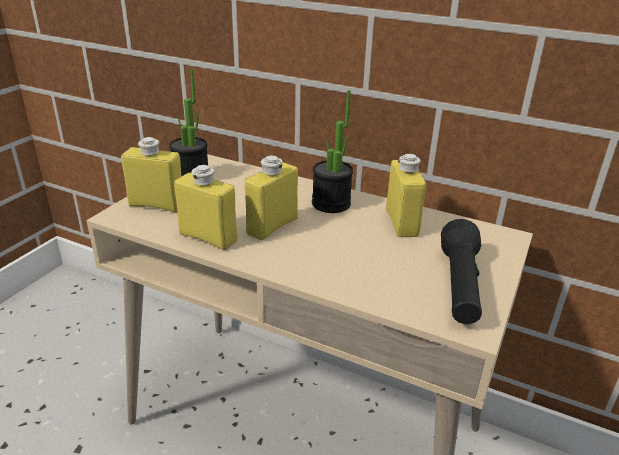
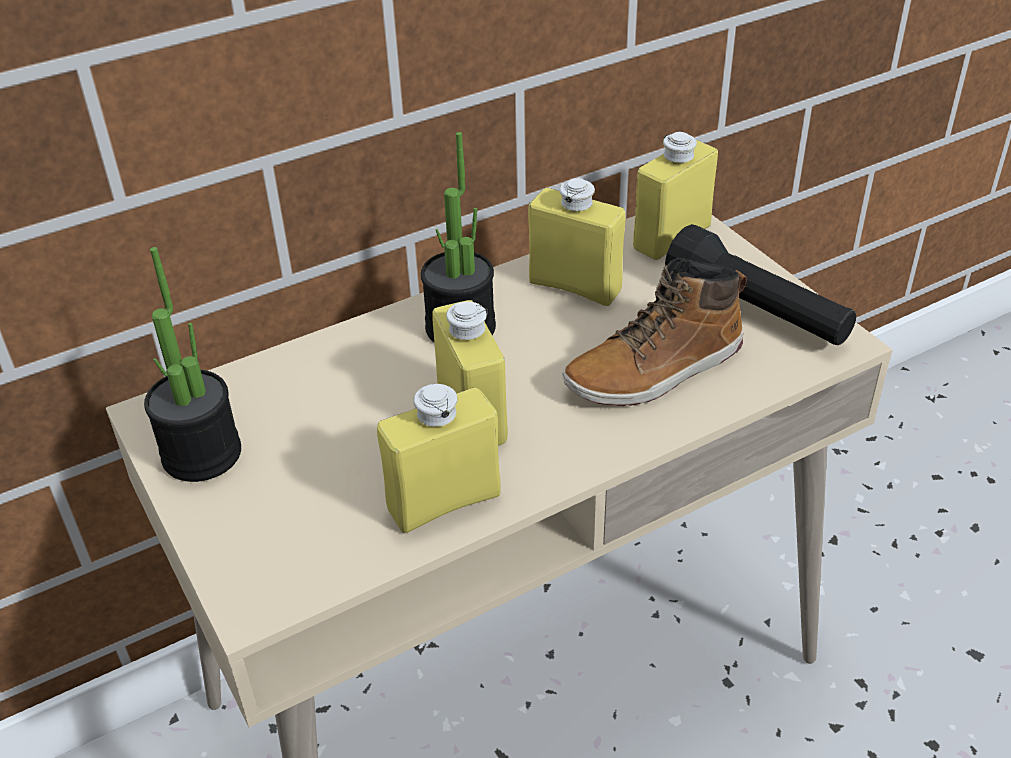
camera: 55 degrees left, 10 degrees up
(157, 205) = (267, 534): yellow bottle -> yellow bottle (671, 237)
(364, 267) = (656, 370): none -> boot

